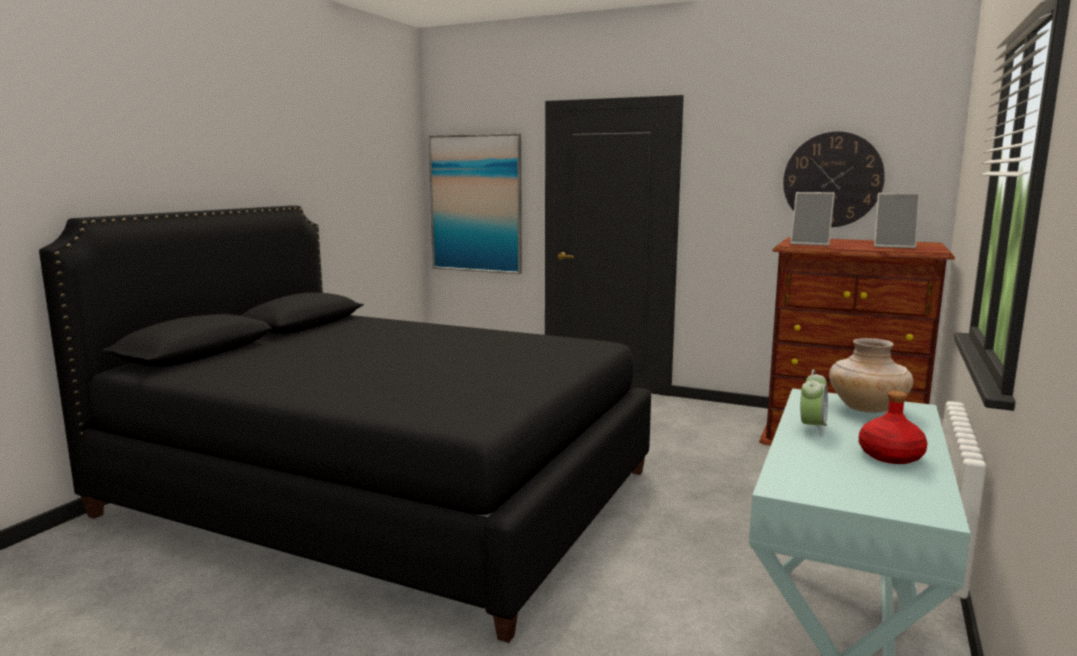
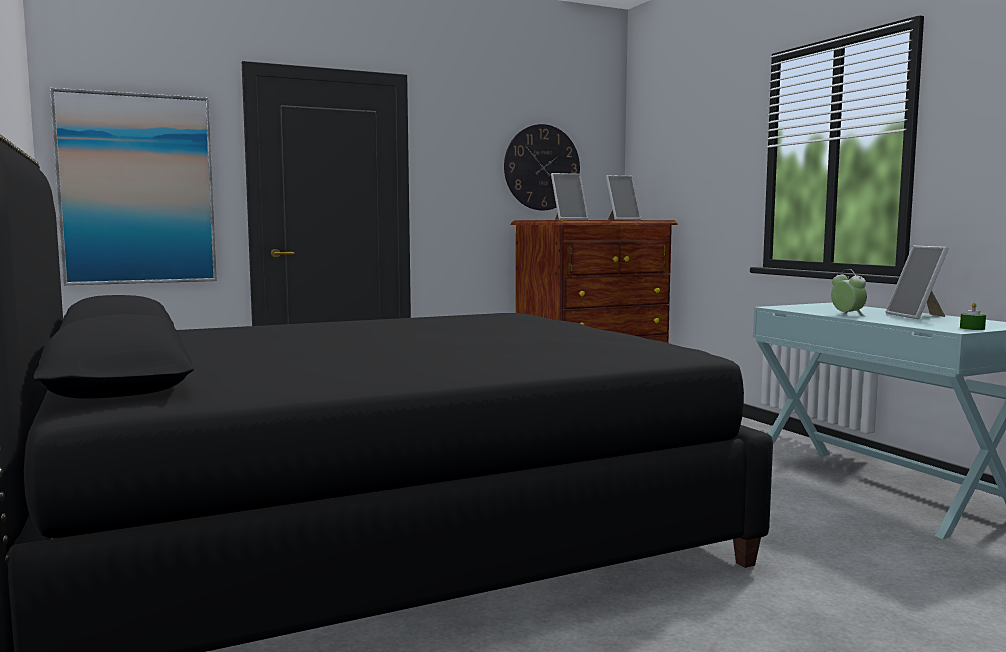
camera: 50 degrees left, 5 degrees down
(821, 494) = (972, 328): none -> green candle
(867, 409) = (822, 307): beige vase -> none
(891, 456) = (917, 316): red bottle -> picture frame

